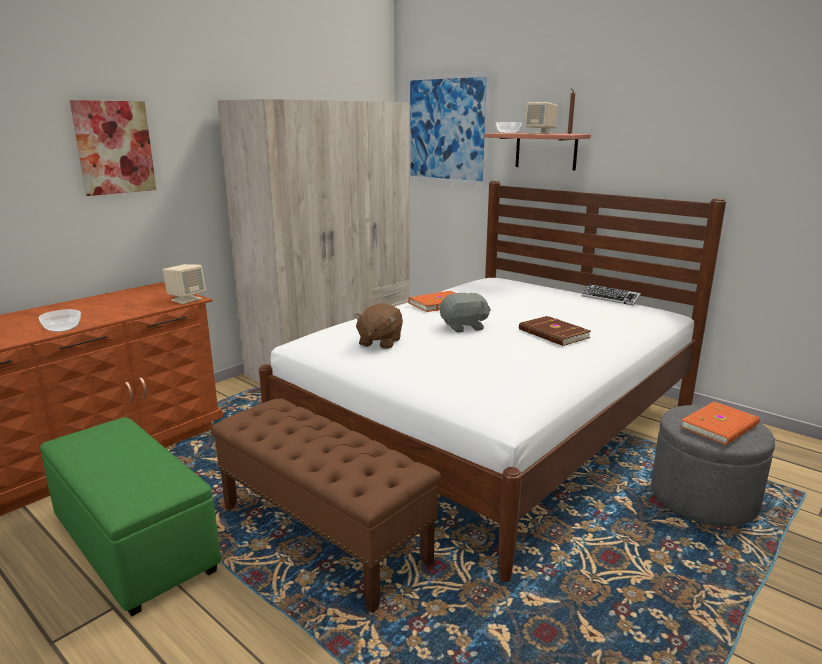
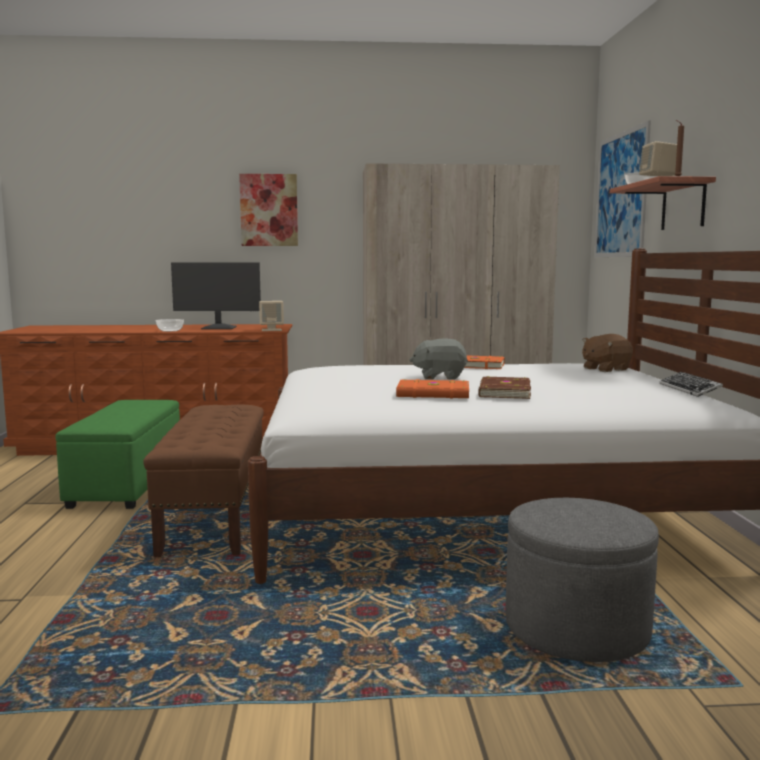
camera: 45 degrees right, 10 degrees down
(106, 308) = (219, 328): none -> monitor
(379, 342) = (345, 373): brown plush toy -> brown plush toy (605, 369)
(464, 327) = (439, 377): grey plush toy -> grey plush toy turned 150 degrees clockwise
(721, 426) = (577, 517): orange book -> orange book (433, 394)

